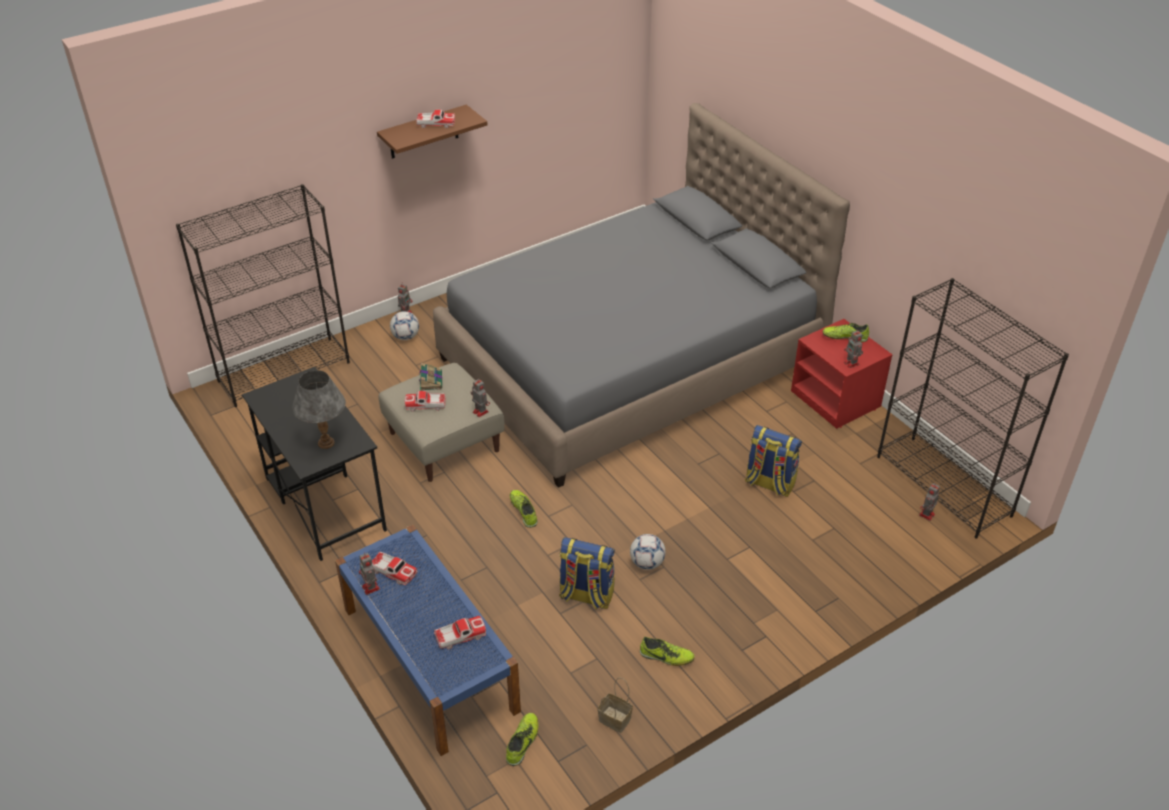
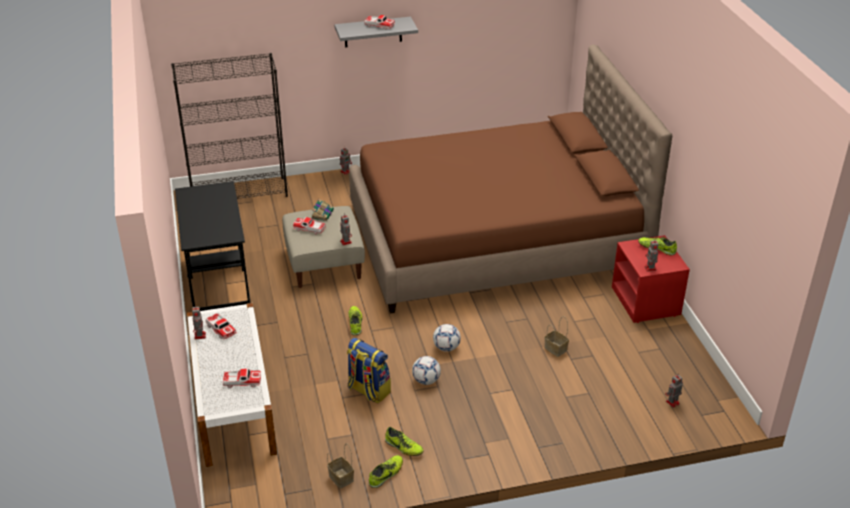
camera: 20 degrees right, 5 degrees down
(325, 443) = (211, 231): grey table lamp -> none
(405, 337) = (336, 187): football -> football (446, 348)
(423, 132) = (373, 32): brown shelf -> grey shelf
(428, 659) = (232, 403): blue bench -> white bench
(523, 742) = (267, 474): shoe -> shoe (386, 474)
(631, 361) = (496, 239): grey bed -> brown bed
(769, 483) = (554, 349): backpack -> basket
(944, 486) = (700, 385): black bookcase -> none

